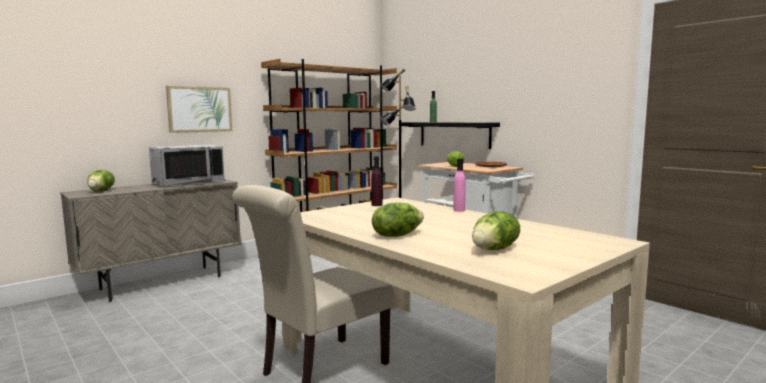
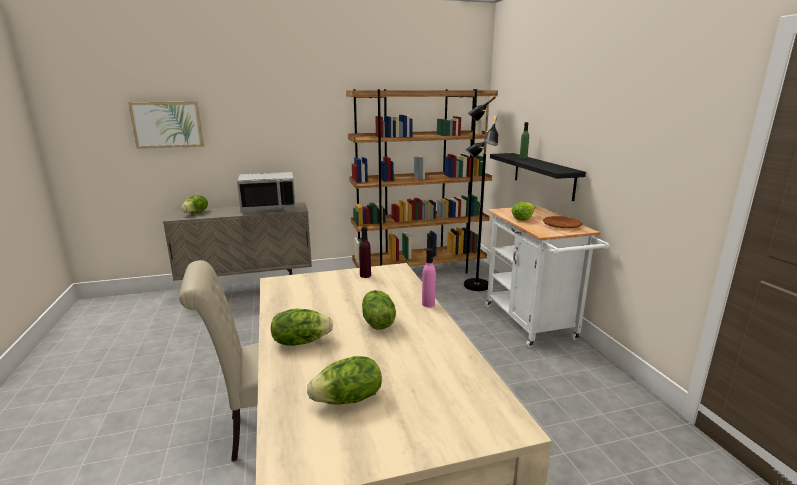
camera: 25 degrees right, 10 degrees up
(199, 109) = (286, 139): picture -> picture (167, 124)
(439, 221) = (377, 322): none -> lettuce

